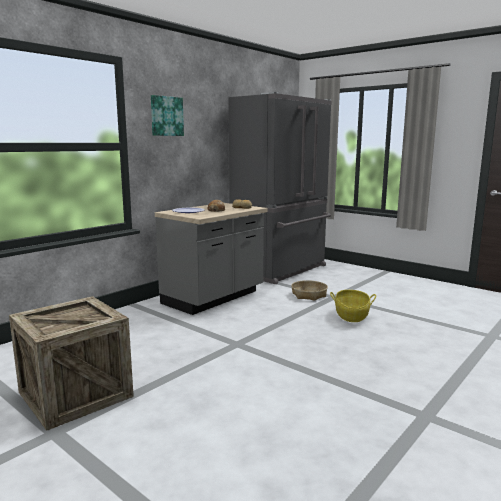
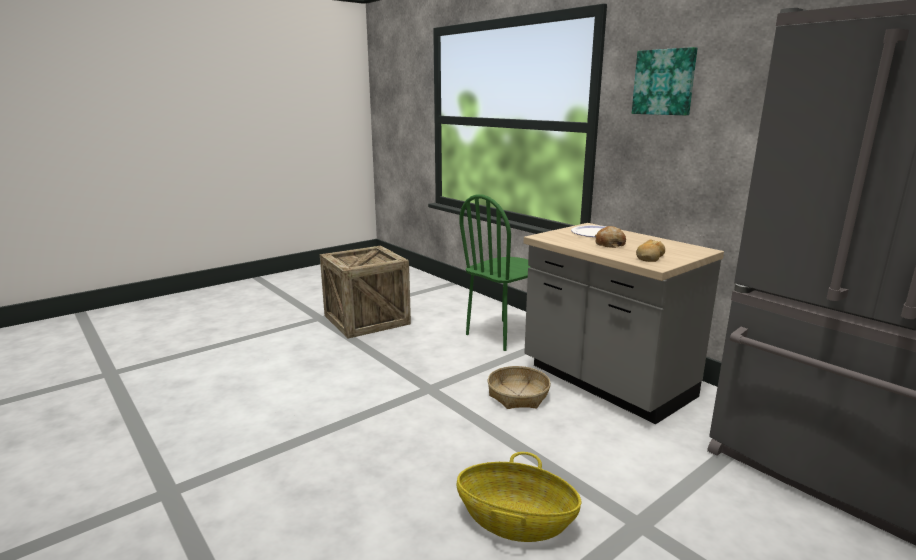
camera: 100 degrees right, 5 degrees up
(135, 325) = (503, 334): none -> green chair
(309, 295) = (645, 487): basket -> basket (518, 395)

